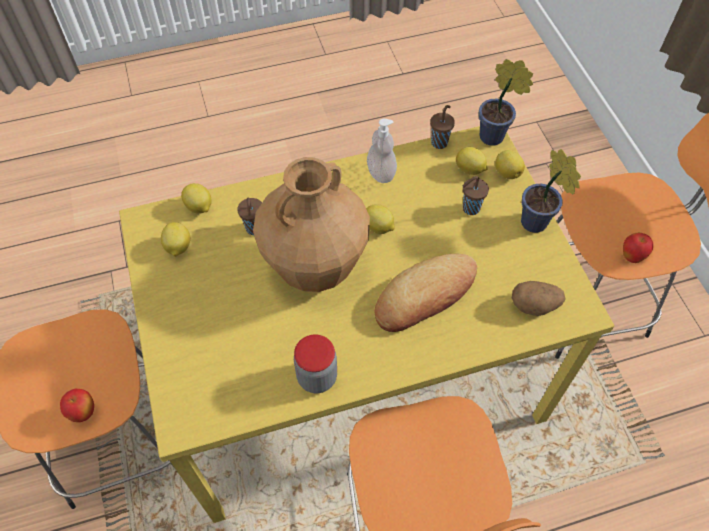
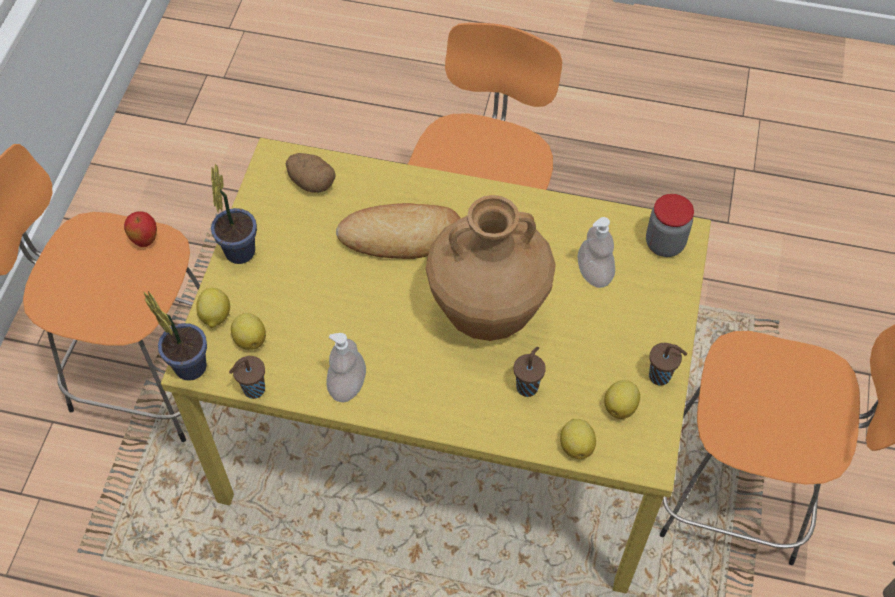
camera: 150 degrees left, 0 degrees up
(84, 413) = (768, 357): apple -> none
(246, 343) = (594, 273): none -> soap dispenser
(317, 377) = (545, 216): jar -> jar (664, 244)
(378, 228) = (396, 323): lemon -> none
(470, 209) = (289, 296): brown cup -> brown cup (661, 376)

